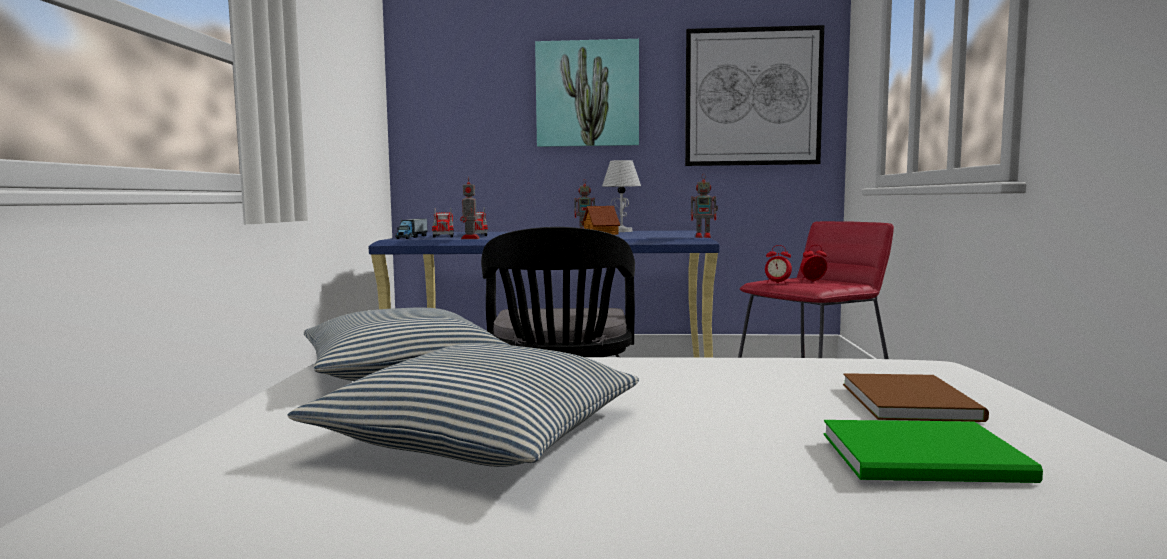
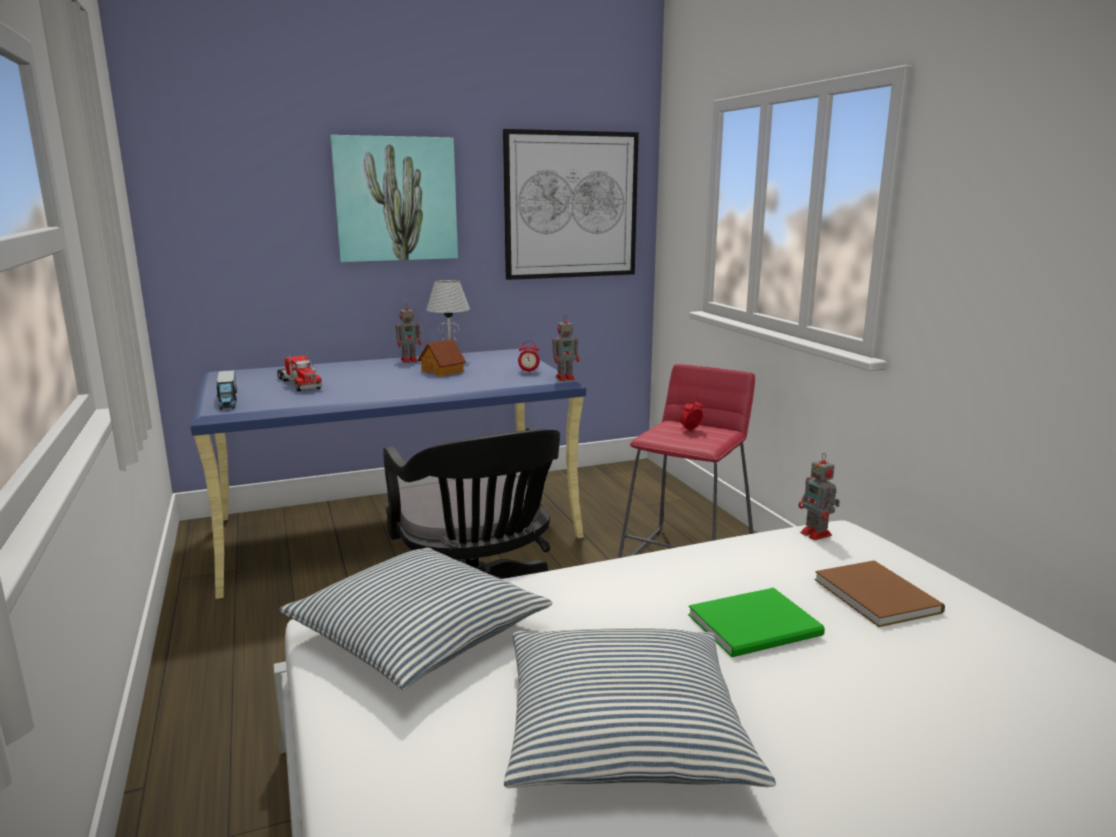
camera: 25 degrees left, 10 degrees up
(443, 236) = (263, 391): toy truck -> none
(470, 238) = (316, 402): toy robot -> toy robot (817, 534)
(777, 283) = (666, 438): alarm clock -> alarm clock (528, 372)
(929, 458) = (959, 677): green book -> green book (758, 626)

